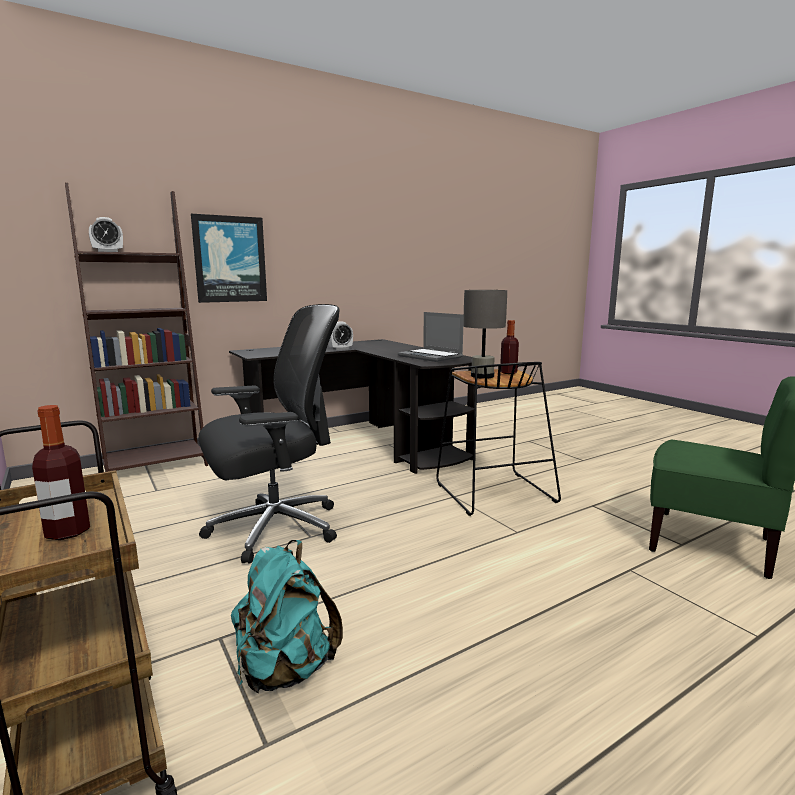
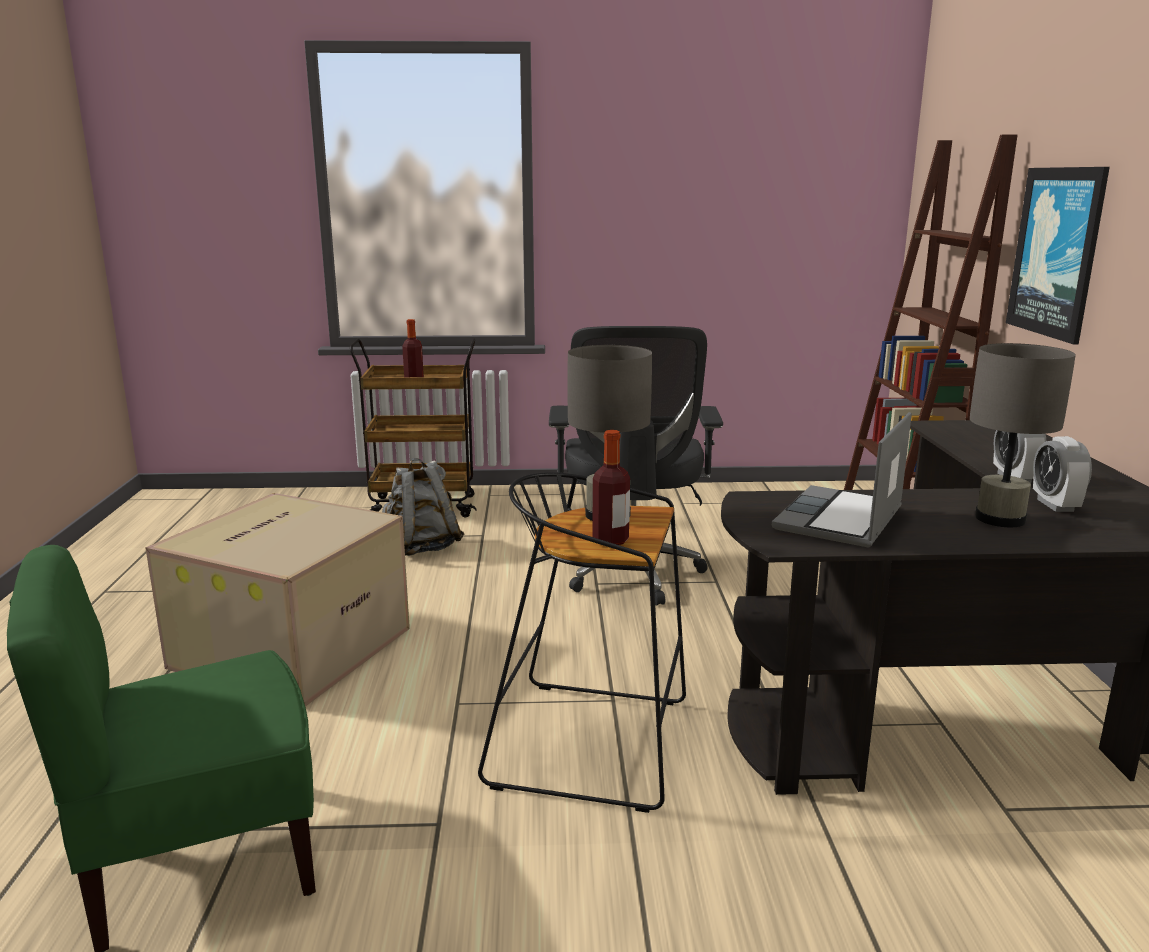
camera: 120 degrees right, 5 degrees up
(108, 251) = (944, 231): alarm clock -> alarm clock (1055, 505)
(285, 669) = (422, 547): turquoise backpack -> grey backpack
(396, 349) = (1000, 518): none -> grey table lamp
(431, 356) = (840, 520): laptop -> laptop turned 45 degrees counterclockwise
(563, 633) = (292, 646): none -> cardboard box

